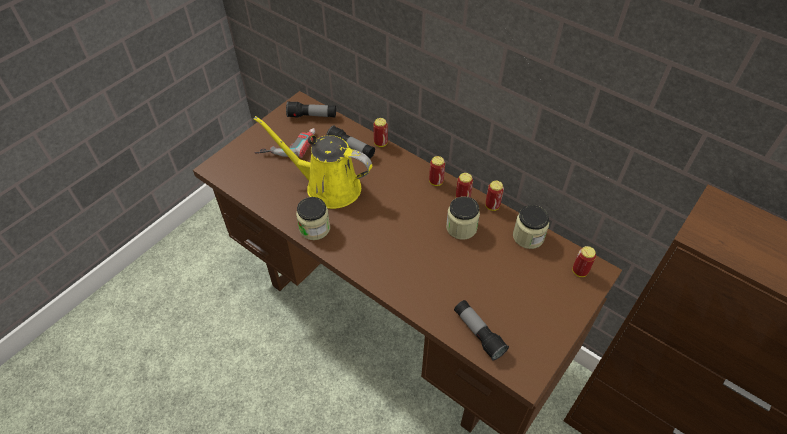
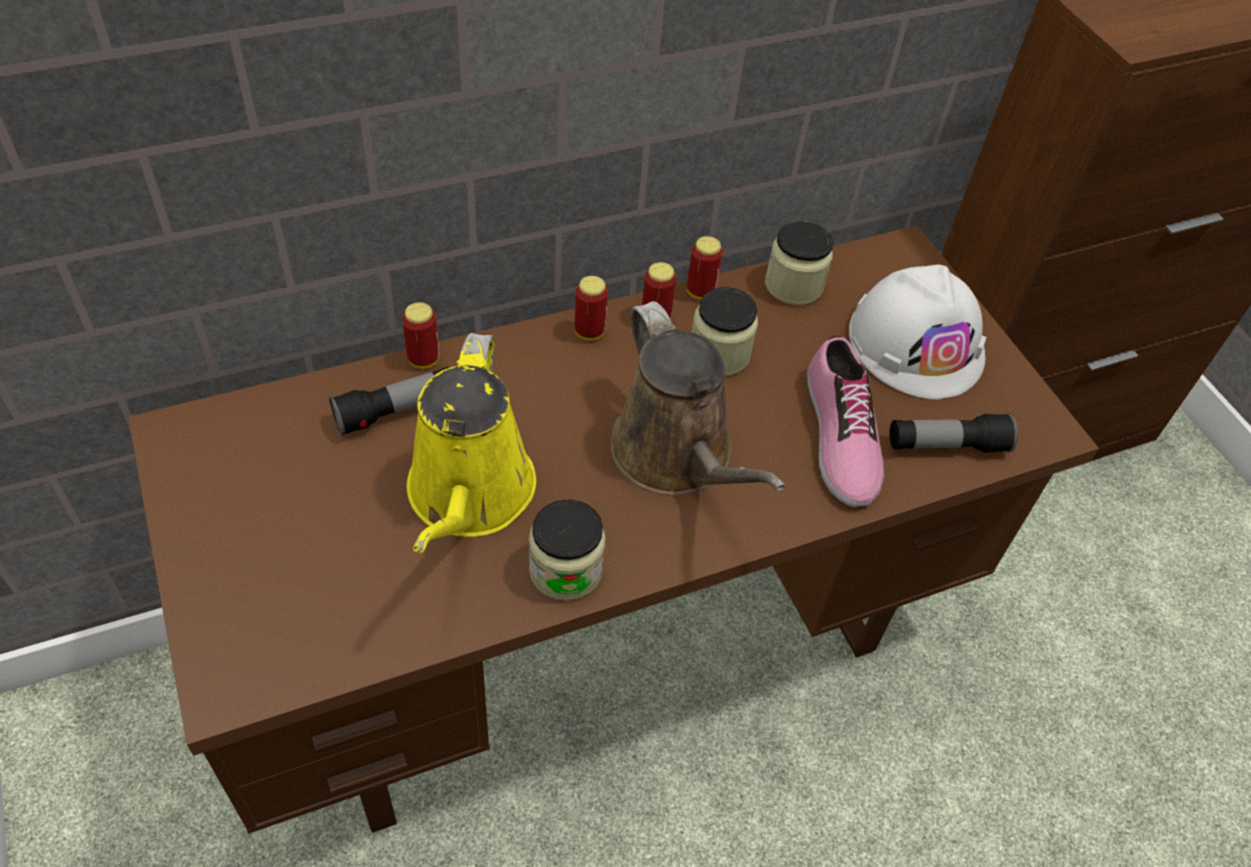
camera: 65 degrees left, 0 degrees up
(287, 144) = (281, 513): power drill -> none
(312, 116) = (236, 430): flashlight -> none
(328, 186) = (469, 497): yellow watering can -> yellow watering can turned 45 degrees counterclockwise
(393, 238) = (677, 456): none -> brown watering can
(450, 288) = (838, 435): none -> shoe
(535, 298) = (916, 343): none -> white hard hat
(579, 271) = (895, 268): can -> none

